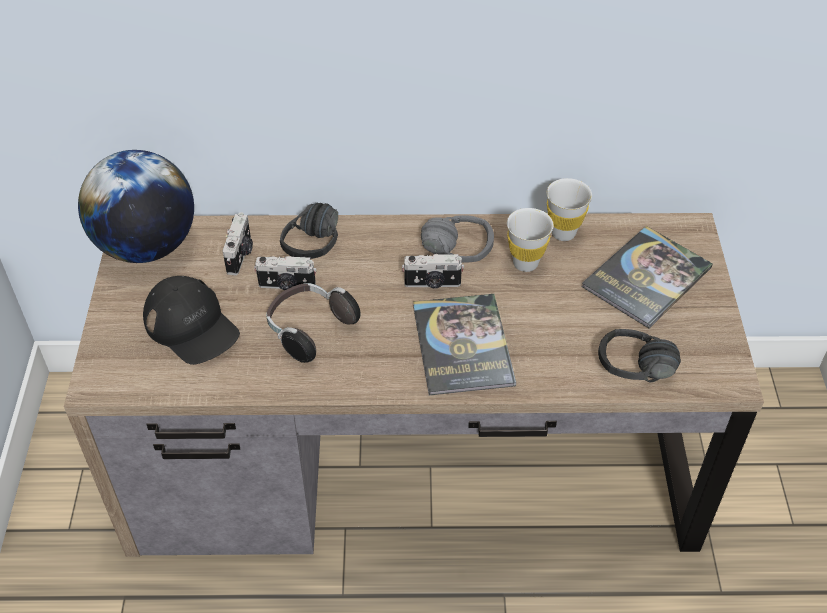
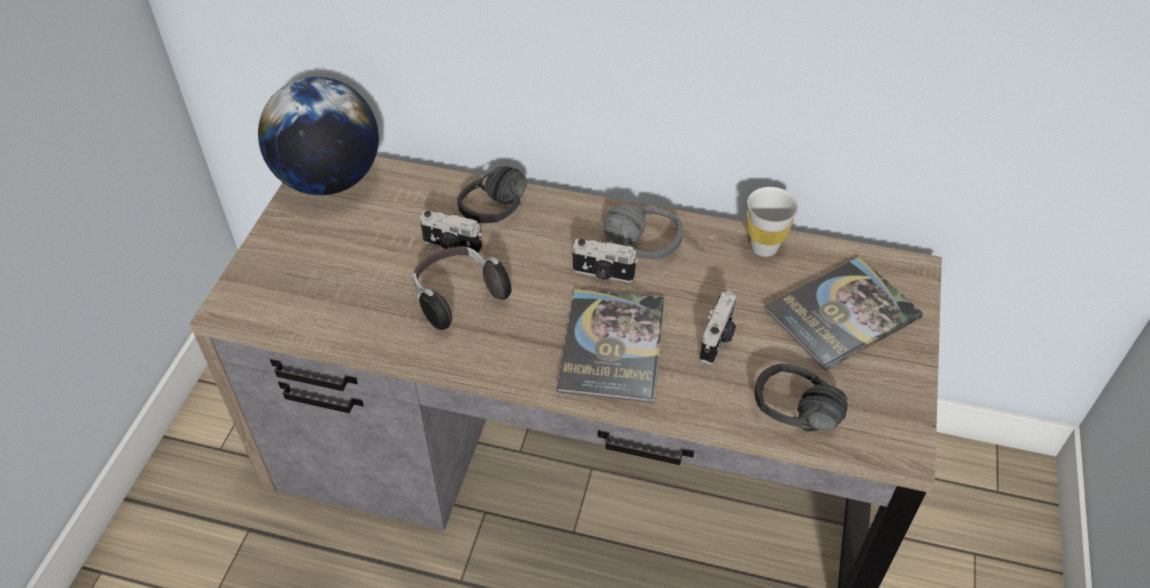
camera: 15 degrees right, 0 degrees up
(191, 326) = (342, 268): black cap -> none
(241, 255) = (417, 206): camera -> camera (718, 340)
(525, 263) = (711, 272): white cup -> none

